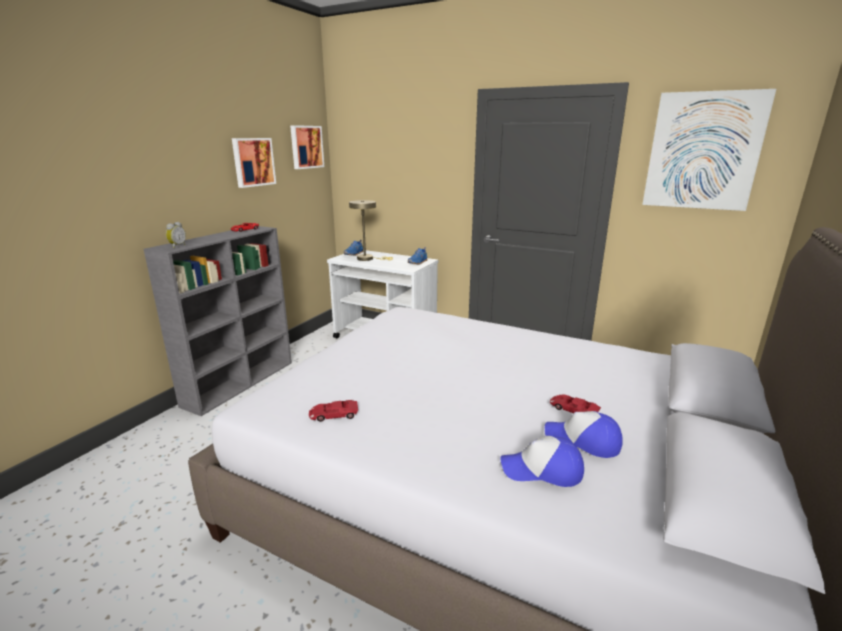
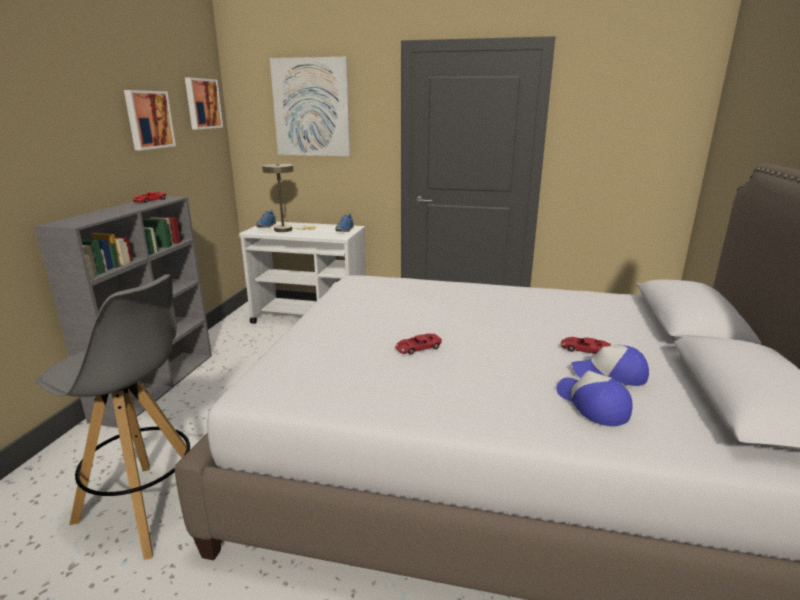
camera: 15 degrees left, 0 degrees up
(177, 246) = (79, 221): alarm clock -> none
(192, 487) = (148, 508): none -> grey stool
(333, 414) = (354, 386): red toy car -> red toy car (417, 348)
(542, 470) = (591, 404): cap -> cap turned 75 degrees clockwise
(703, 151) = (626, 104): picture -> picture (311, 108)

